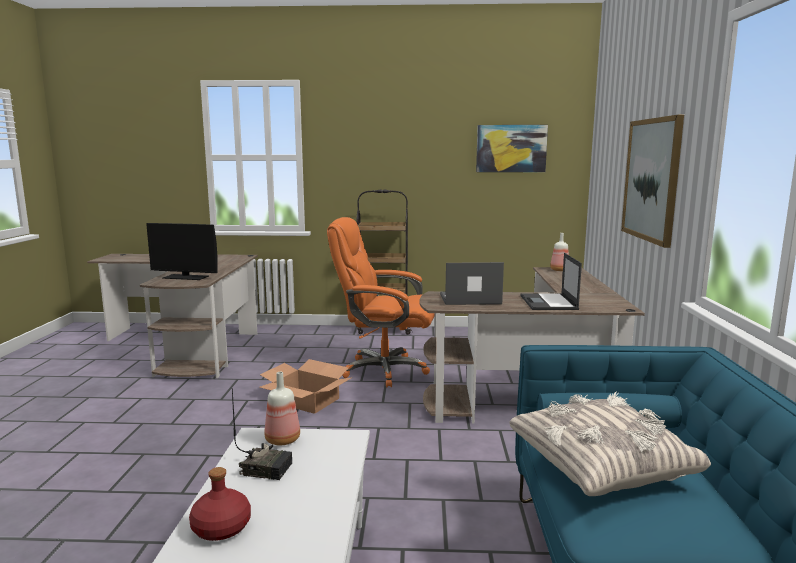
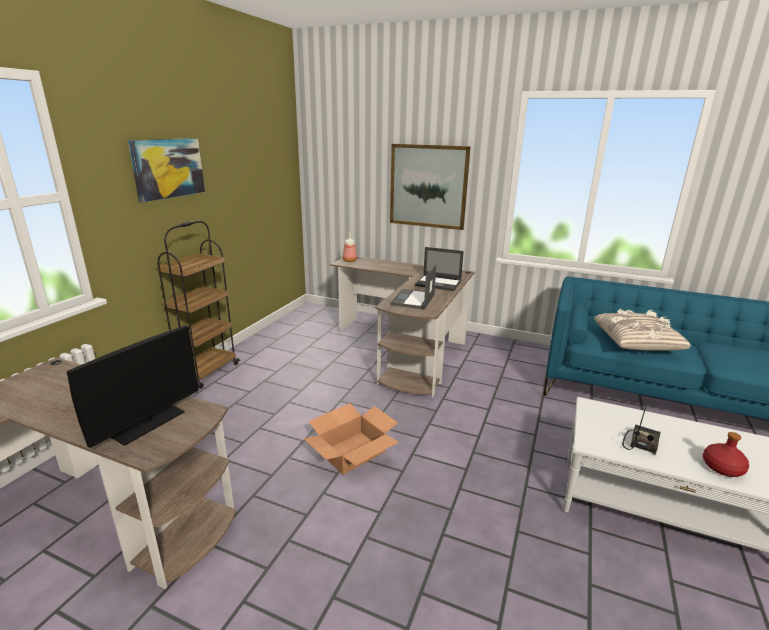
camera: 70 degrees left, 10 degrees up
(281, 440) = (596, 432): bottle -> none
(387, 370) = (317, 395): orange office chair -> none
(511, 148) = (259, 162): picture -> picture (168, 168)

